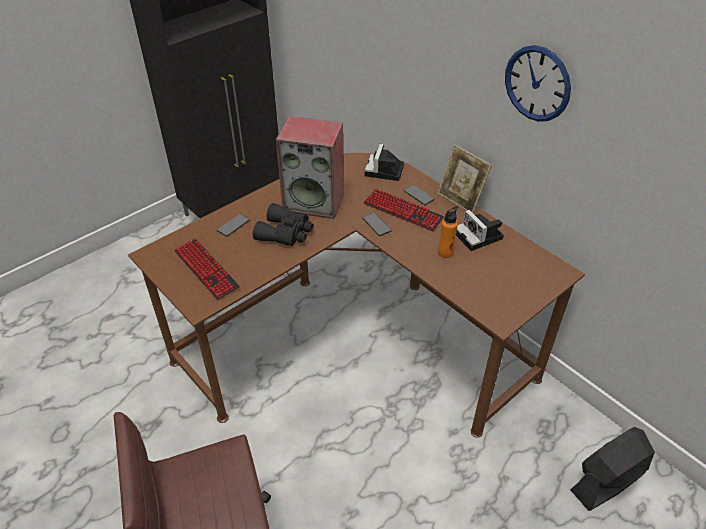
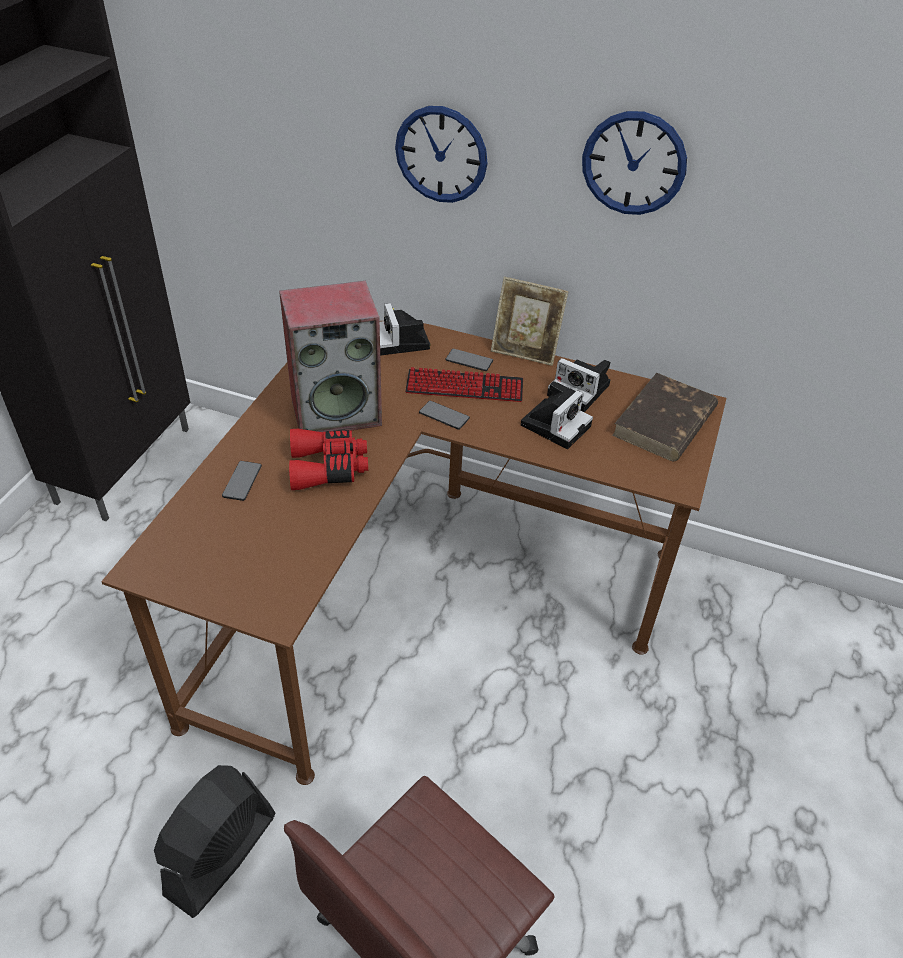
camera: 30 degrees left, 0 degrees up
(206, 269) = (248, 559): keyboard -> none
(285, 233) = (328, 467): black binoculars -> red binoculars
(426, 52) = (441, 154): none -> wall clock
(445, 252) = (556, 424): orange bottle -> camera
(523, 276) = (664, 422): none -> brown book
(607, 482) = (807, 643): black fan -> black fan (220, 854)

